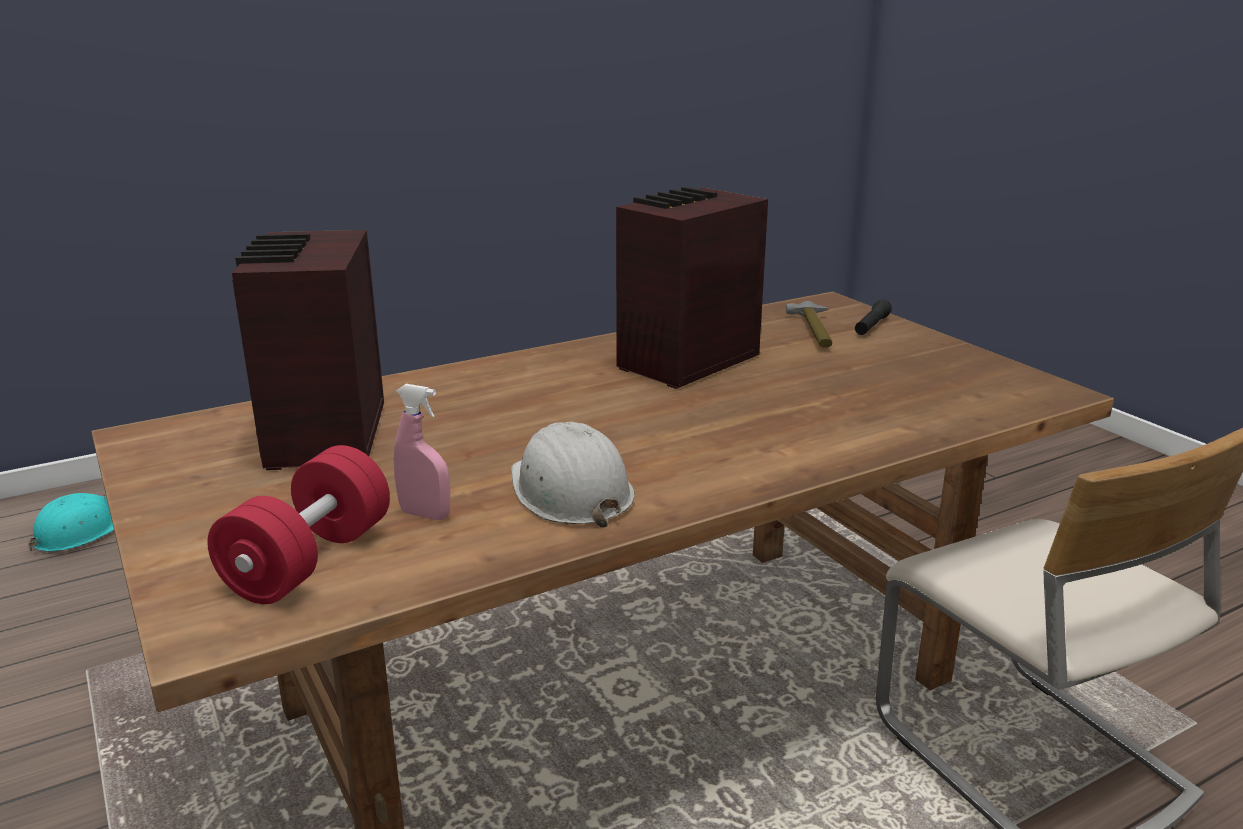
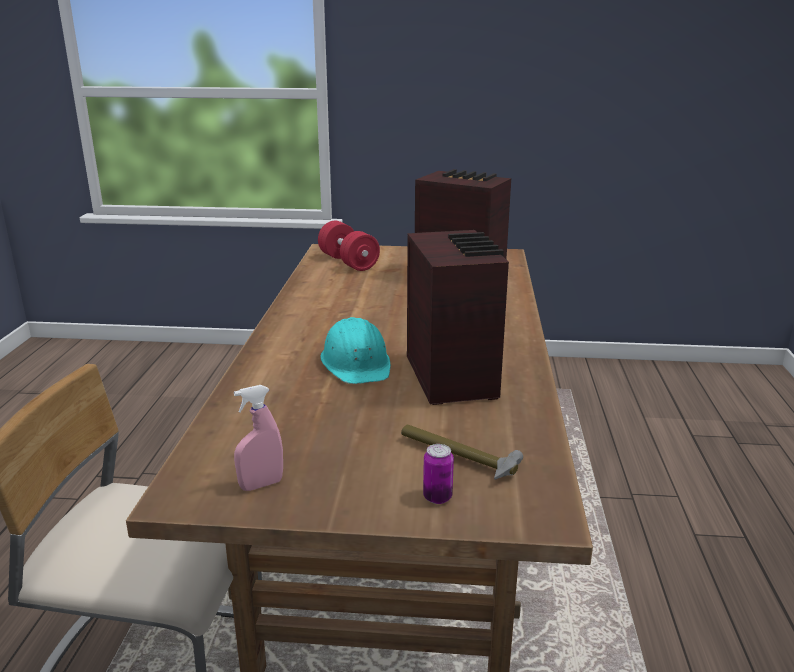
camera: 125 degrees right, 0 degrees up
(80, 532) = (734, 400): turquoise hard hat -> turquoise hard hat (356, 363)
(425, 514) = (353, 279): pink spray bottle -> pink spray bottle (261, 485)
(569, 491) = (329, 303): white hard hat -> none
(871, 326) = (437, 497): black flashlight -> can

